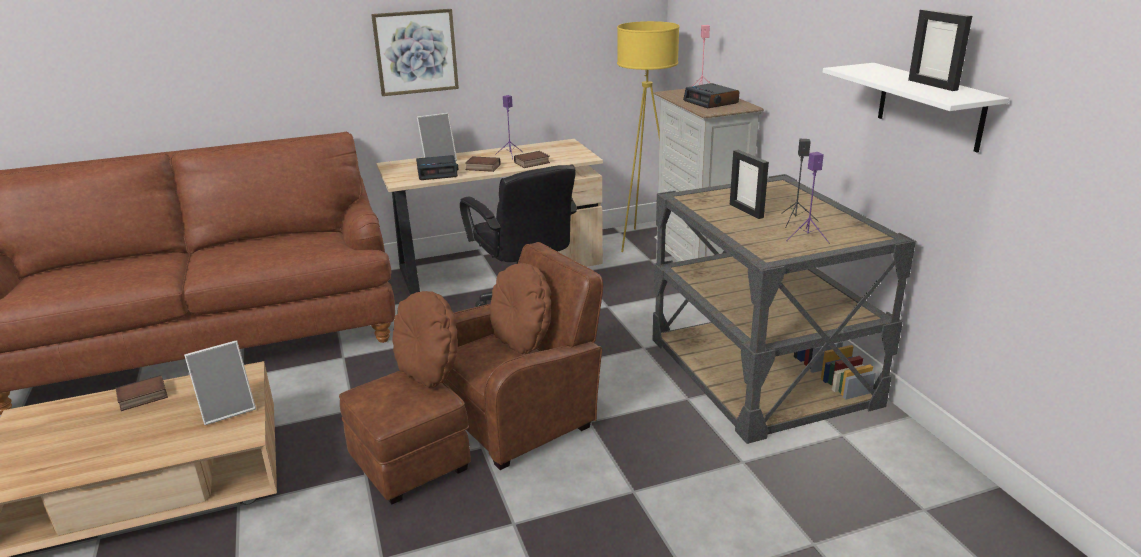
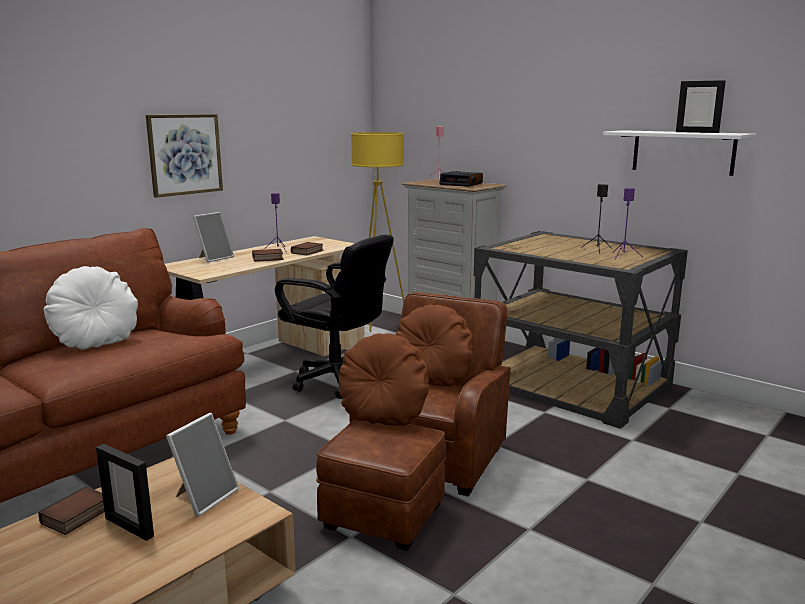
camera: 30 degrees left, 10 degrees down
(267, 243) = (97, 344): none -> white pillow
(437, 173) = (230, 266): alarm clock -> none
(747, 210) = (556, 249): picture frame -> picture frame (130, 526)

